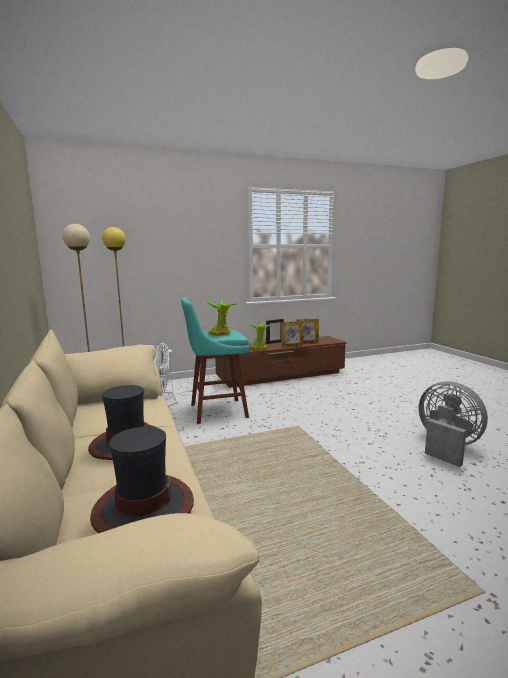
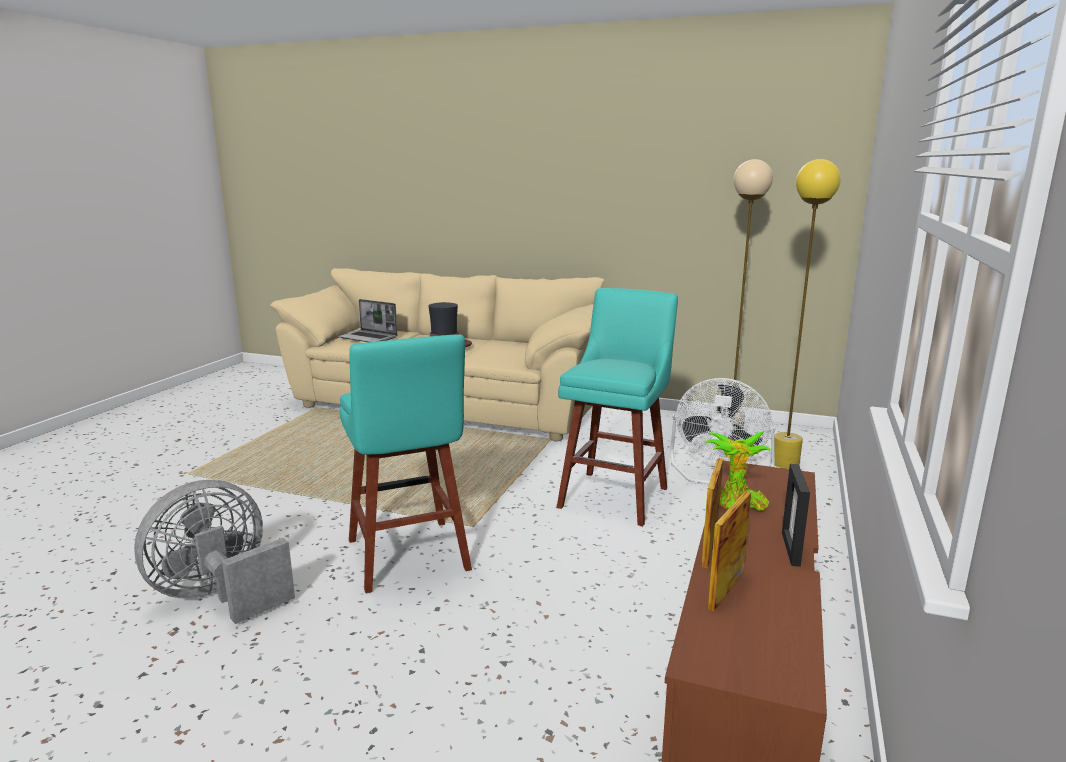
camera: 130 degrees right, 5 degrees up
(143, 507) = (369, 338): hat -> laptop
(220, 334) = (611, 364): potted plant -> none
(343, 427) = (408, 556): none -> turquoise stool
(446, 446) = (220, 595): grey fan -> grey fan turned 135 degrees clockwise

